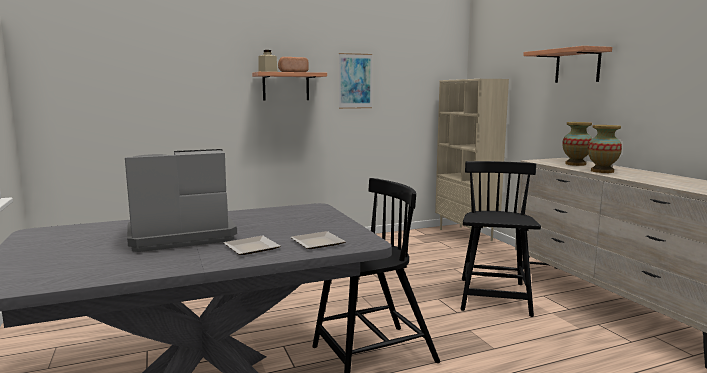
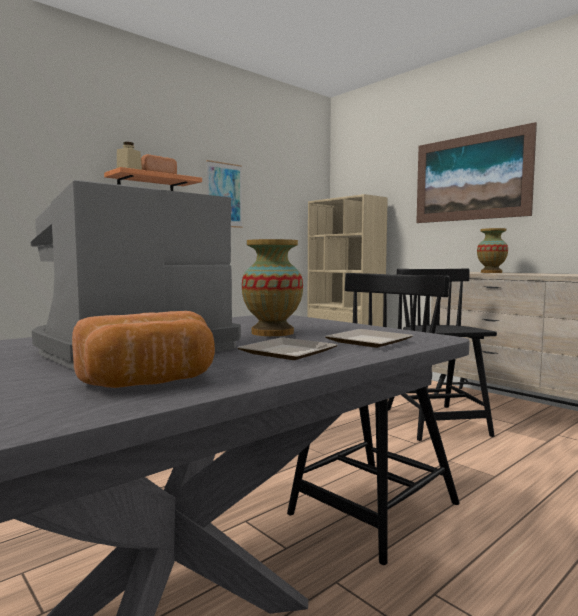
camera: 20 degrees left, 5 degrees down
(151, 263) = (150, 383): none -> bread
(577, 66) = (471, 178): shelf -> picture
(602, 171) = (533, 274): vase -> vase (272, 333)

